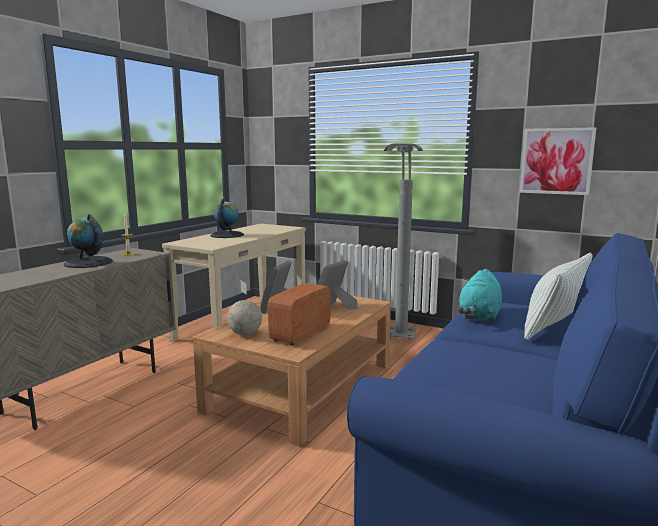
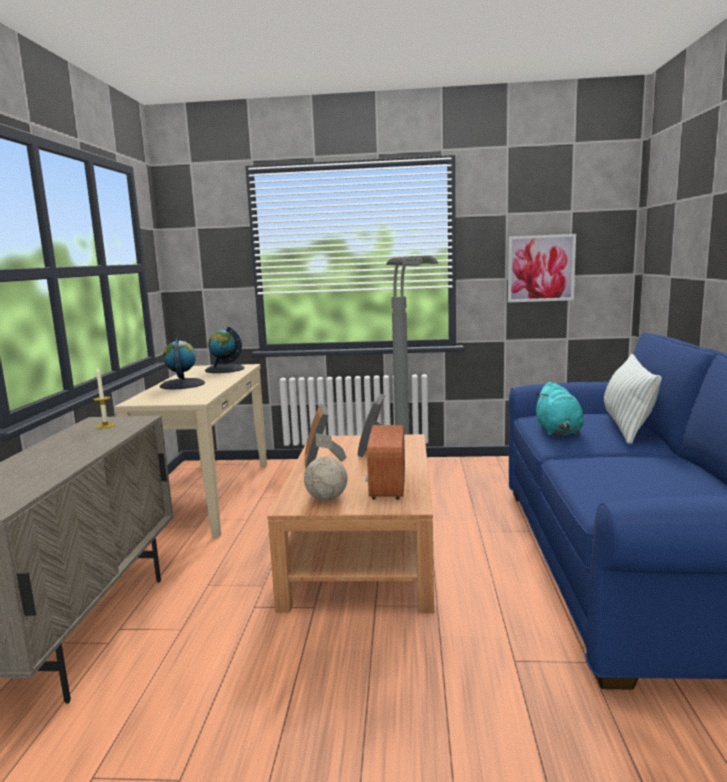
camera: 25 degrees left, 0 degrees up
(88, 263) = (70, 445): globe -> globe (224, 369)

